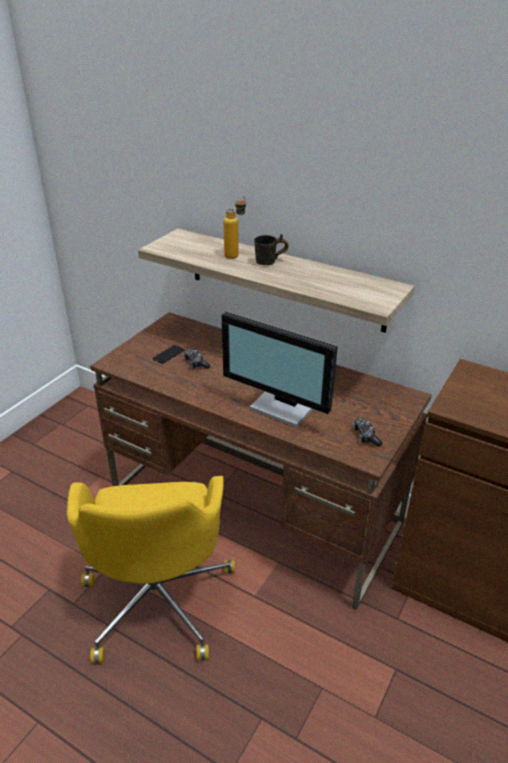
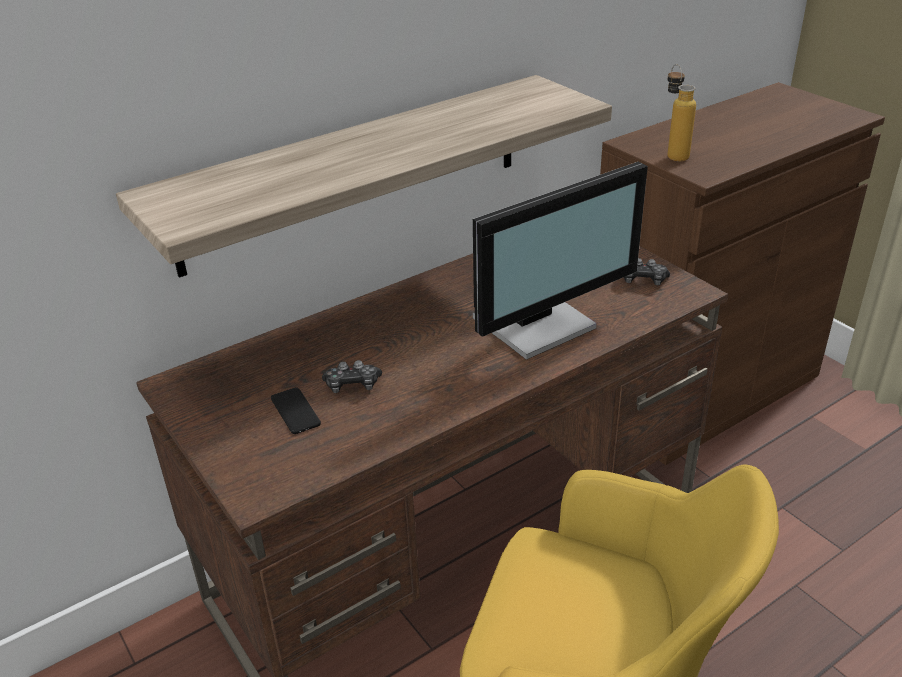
camera: 65 degrees left, 0 degrees up
(235, 254) = (308, 161): bottle -> bottle (673, 154)
(270, 263) = (374, 142): grey mug -> none

